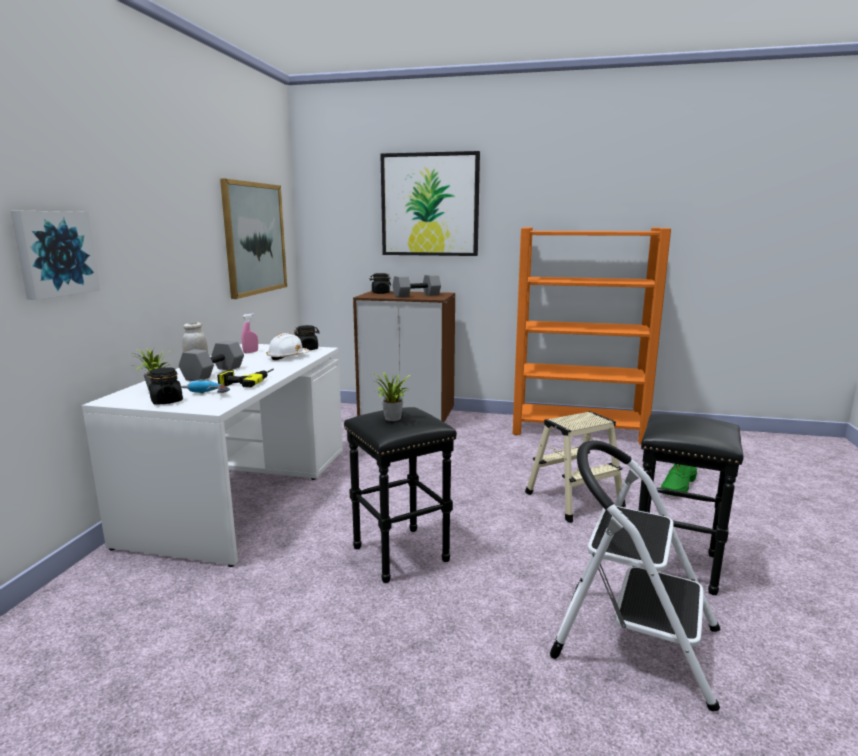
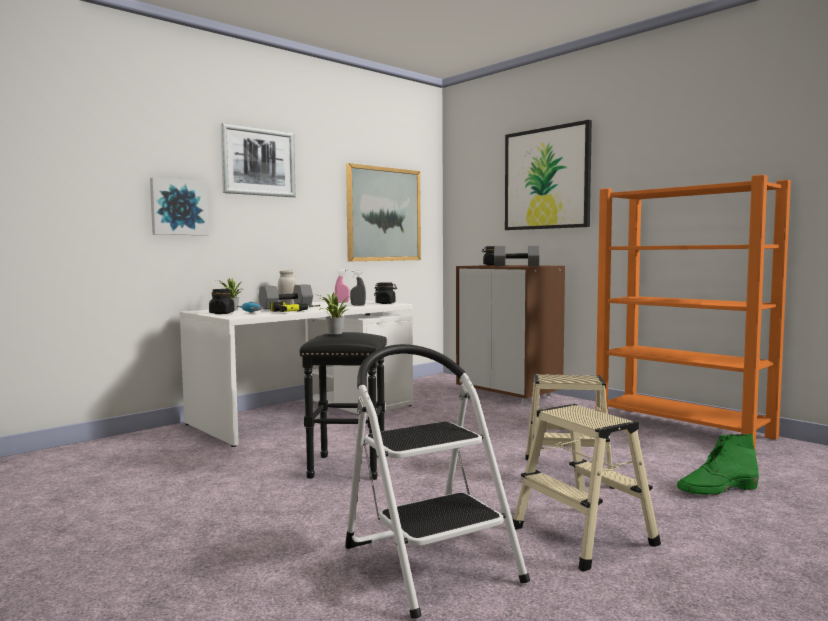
camera: 35 degrees right, 10 degrees down
(138, 179) = (258, 162): none -> picture
(288, 357) = (358, 305): white hard hat -> grey spray bottle
(677, 564) = (584, 536): black stool -> beige step ladder

